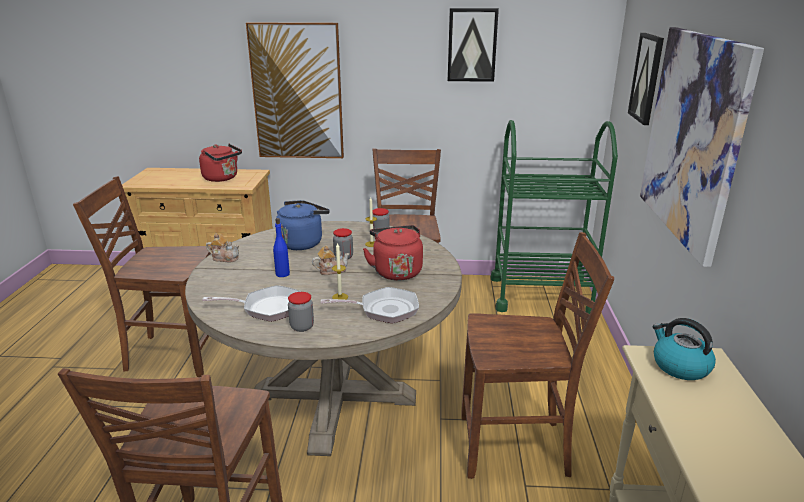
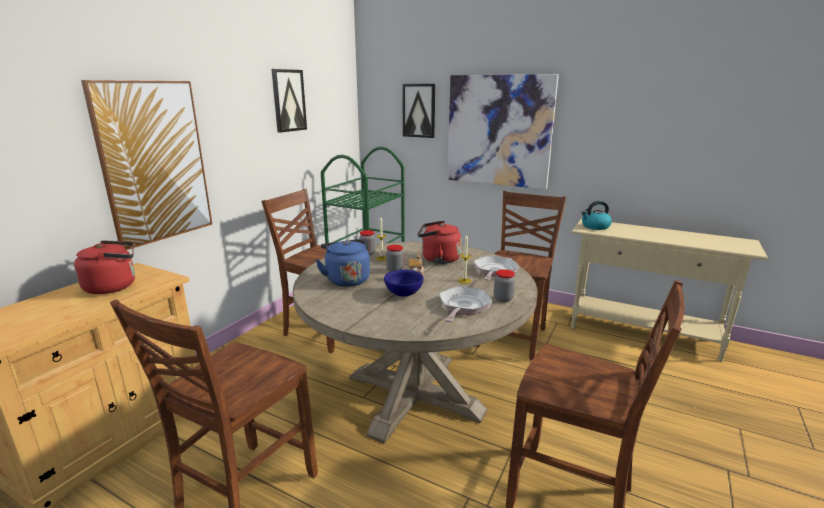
camera: 65 degrees left, 5 degrees down
(225, 258) = (339, 314): teapot -> none
(282, 274) = (403, 294): blue bottle -> blue bowl

